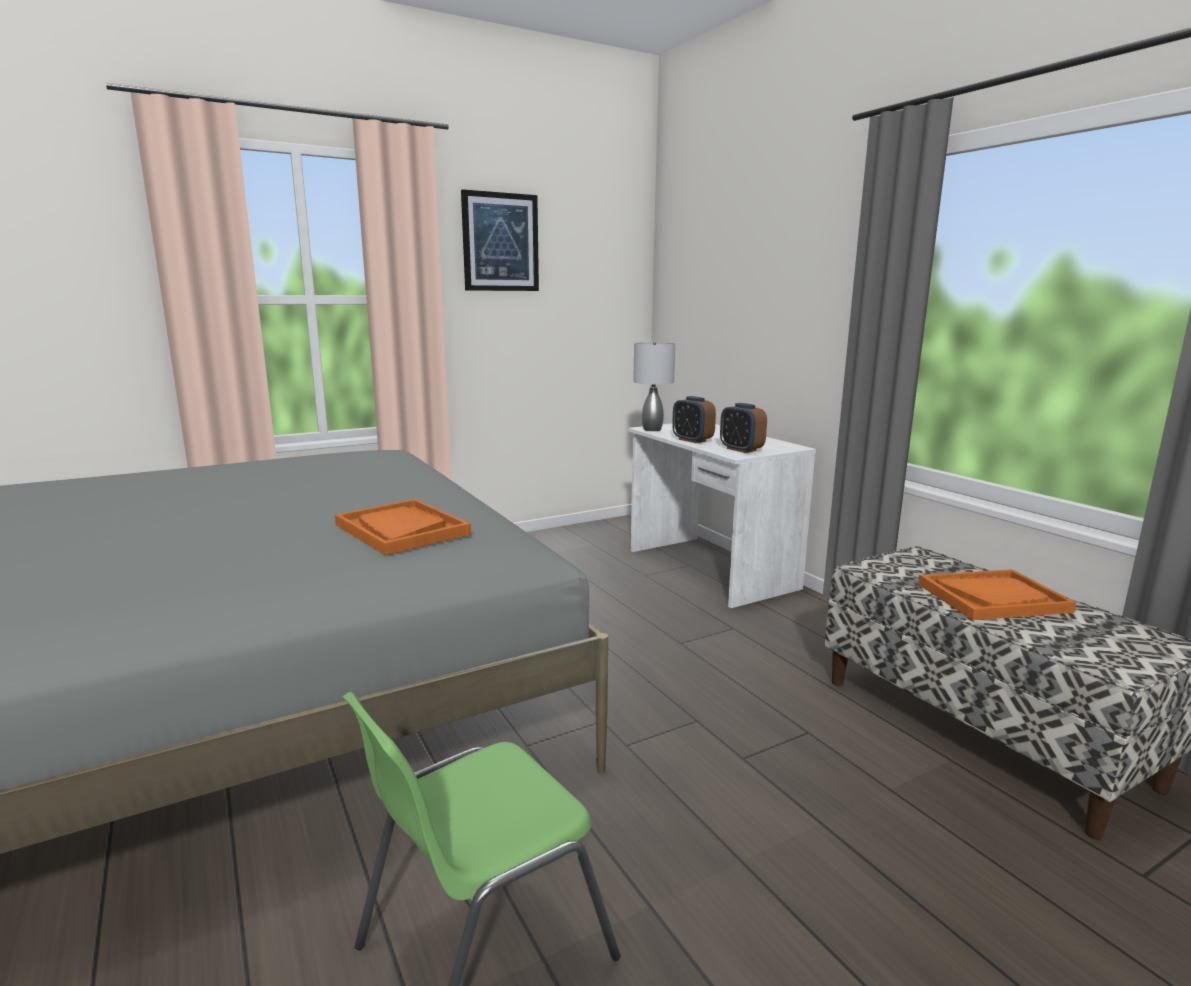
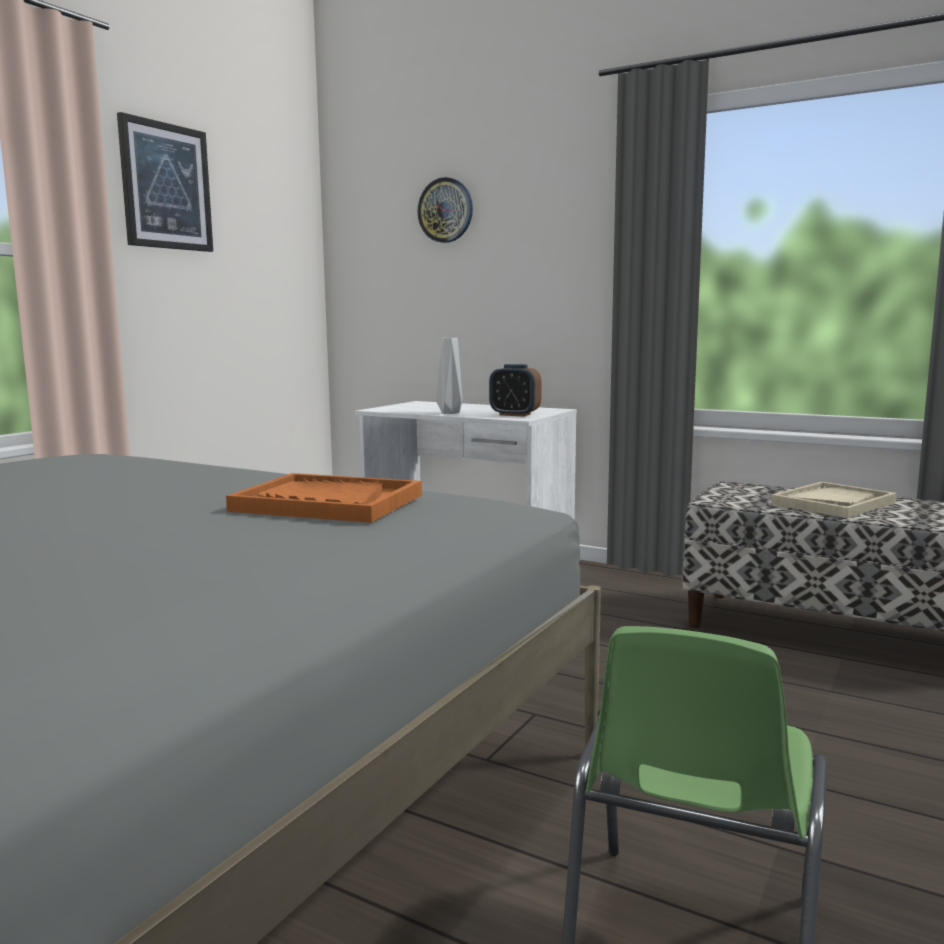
camera: 30 degrees left, 5 degrees down
(653, 429) = (386, 409): grey table lamp -> none
(692, 440) = (449, 413): alarm clock -> grey vase
(734, 251) = (445, 210): none -> wall clock
(992, 598) = (833, 503): orange tray -> beige tray

